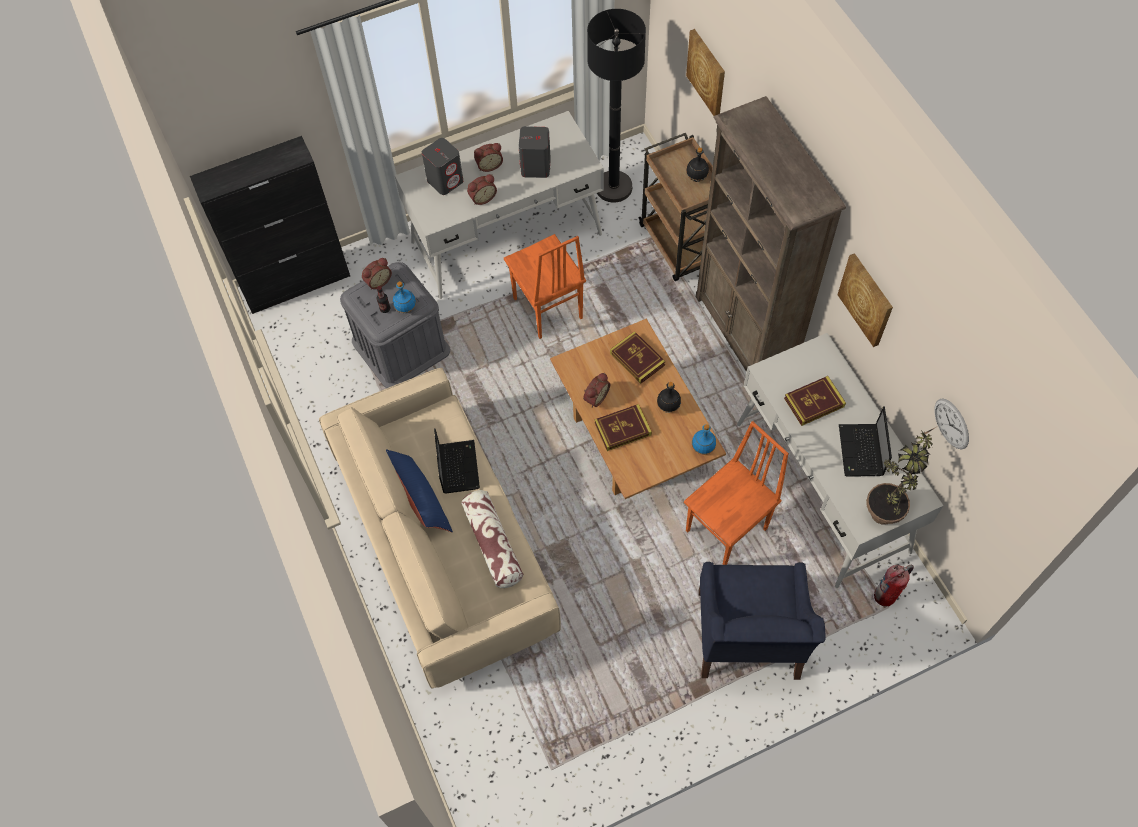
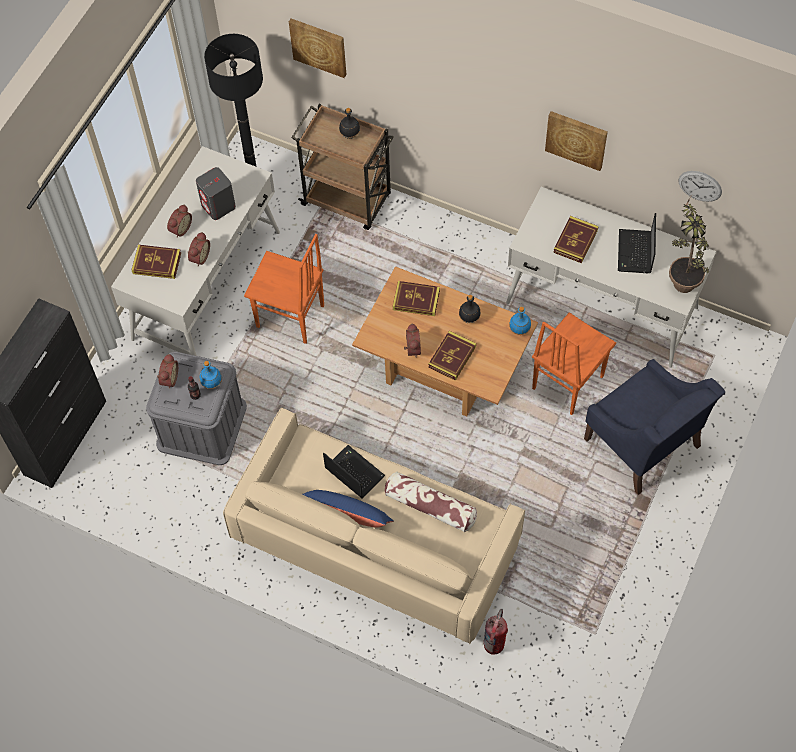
camera: 40 degrees left, 0 degrees up
(445, 180) = (157, 263): grey speaker -> book
(728, 530) = (566, 382): orange chair -> orange chair turned 150 degrees counterclockwise
(745, 334) = (454, 235): brown bookcase -> none
(861, 452) = (635, 253): laptop -> laptop turned 45 degrees clockwise
(885, 597) = (706, 350): fire extinguisher -> fire extinguisher (494, 644)

